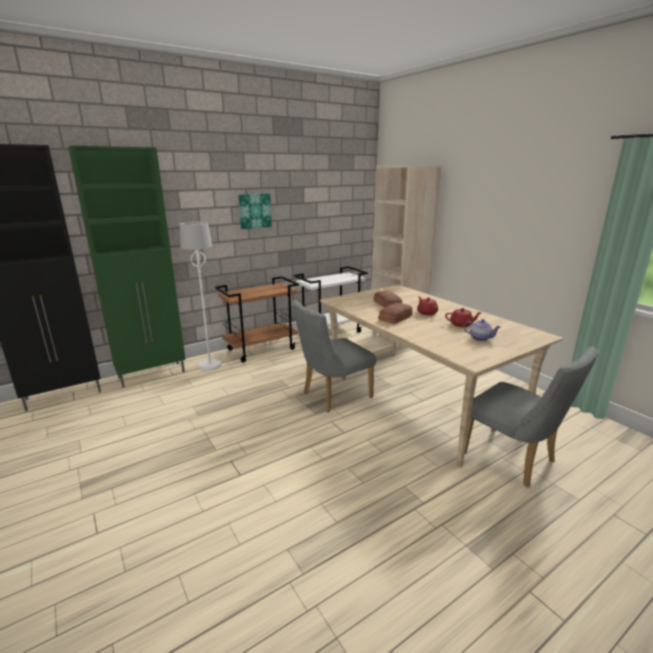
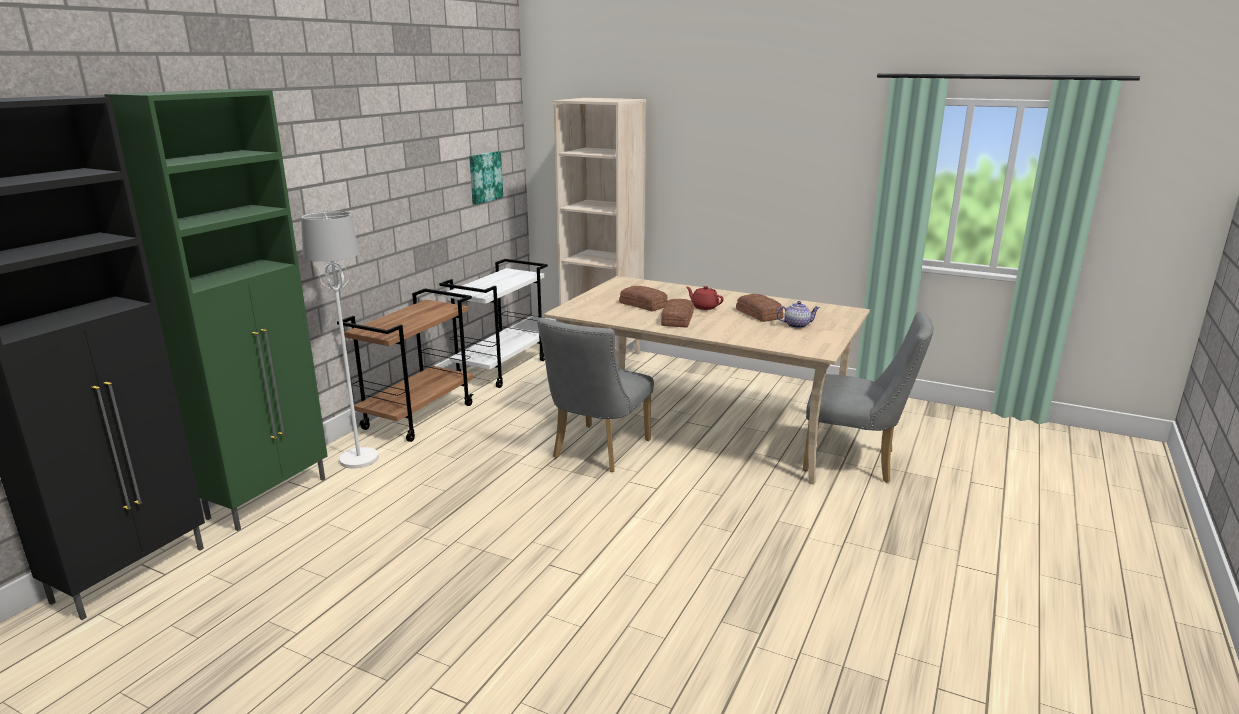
camera: 30 degrees left, 0 degrees up
(254, 211) = (379, 183): picture -> picture (484, 177)
(461, 324) = (759, 314): red teapot -> bread

